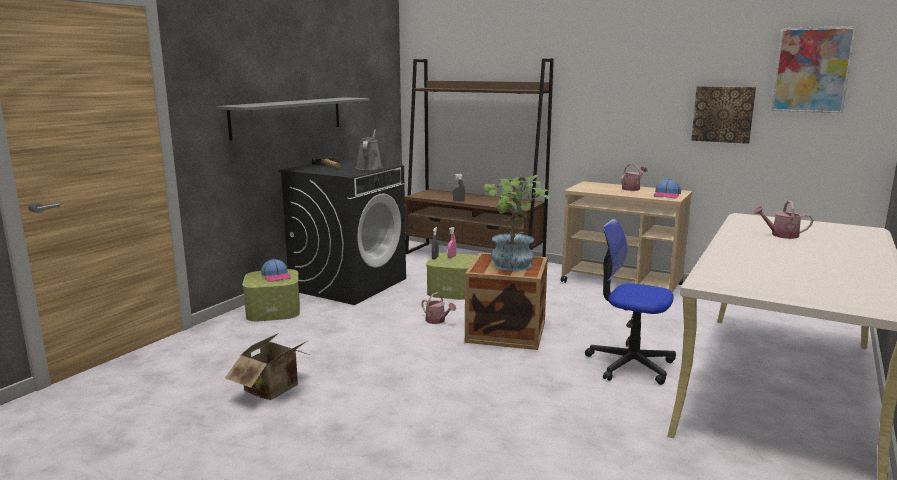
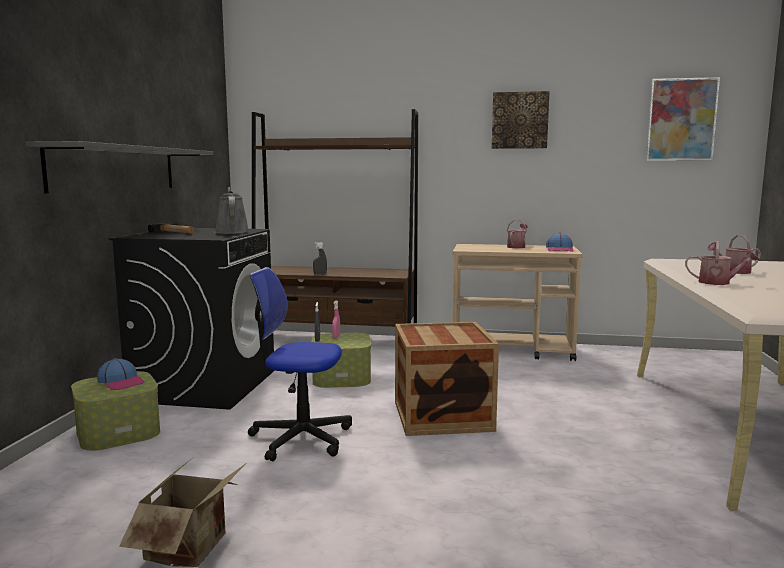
camera: 20 degrees left, 5 degrees down
(437, 321) = (352, 414): watering can -> watering can (719, 282)
(513, 266) = (449, 334): potted plant -> none
(630, 364) = (605, 432): office chair -> office chair (300, 438)
(723, 114) = (599, 166): picture -> picture (519, 120)

